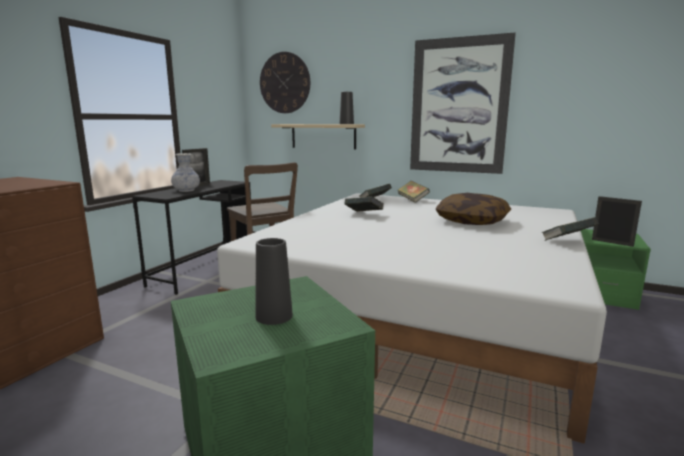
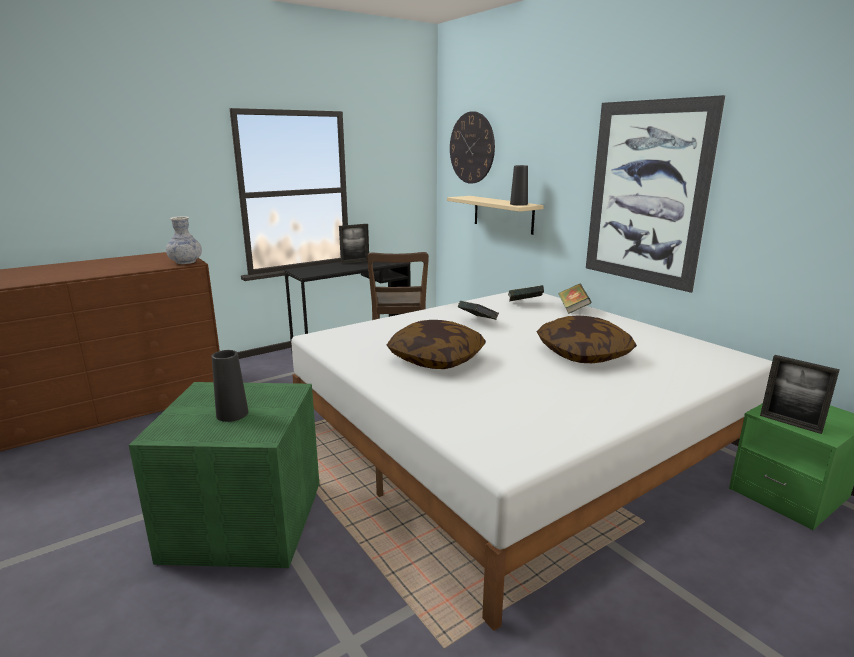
camera: 30 degrees right, 5 degrees up
(186, 190) = (334, 268): vase -> vase (186, 262)
(382, 240) = (436, 359): none -> pillow
(567, 242) = (641, 409): book -> none
(612, 242) = (790, 423): picture frame -> picture frame turned 150 degrees clockwise

